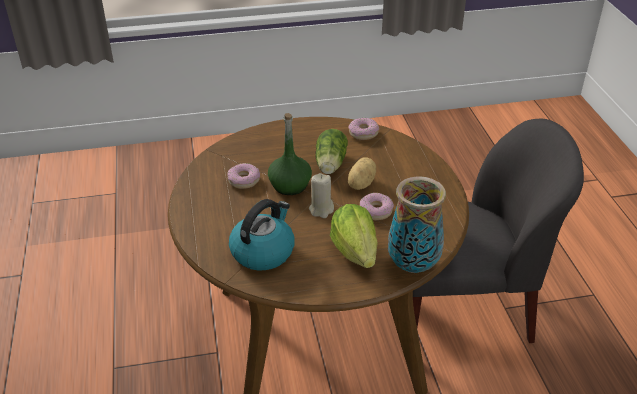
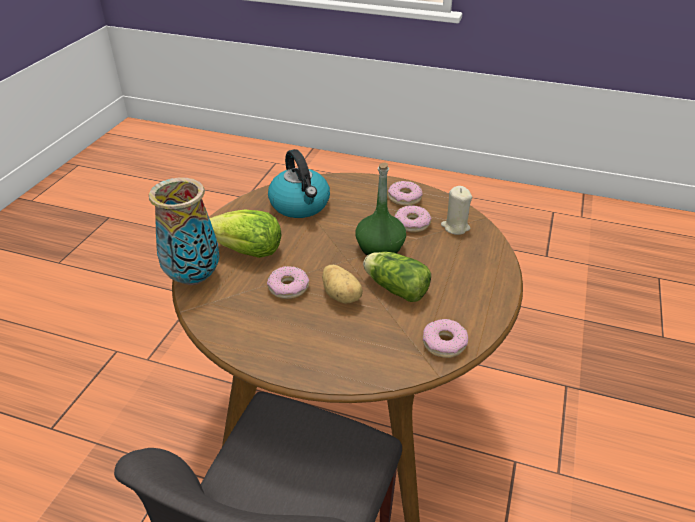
camera: 120 degrees right, 0 degrees up
(206, 195) = (404, 198): none -> donut
(321, 209) = (324, 254): beige candle -> beige candle (455, 227)

